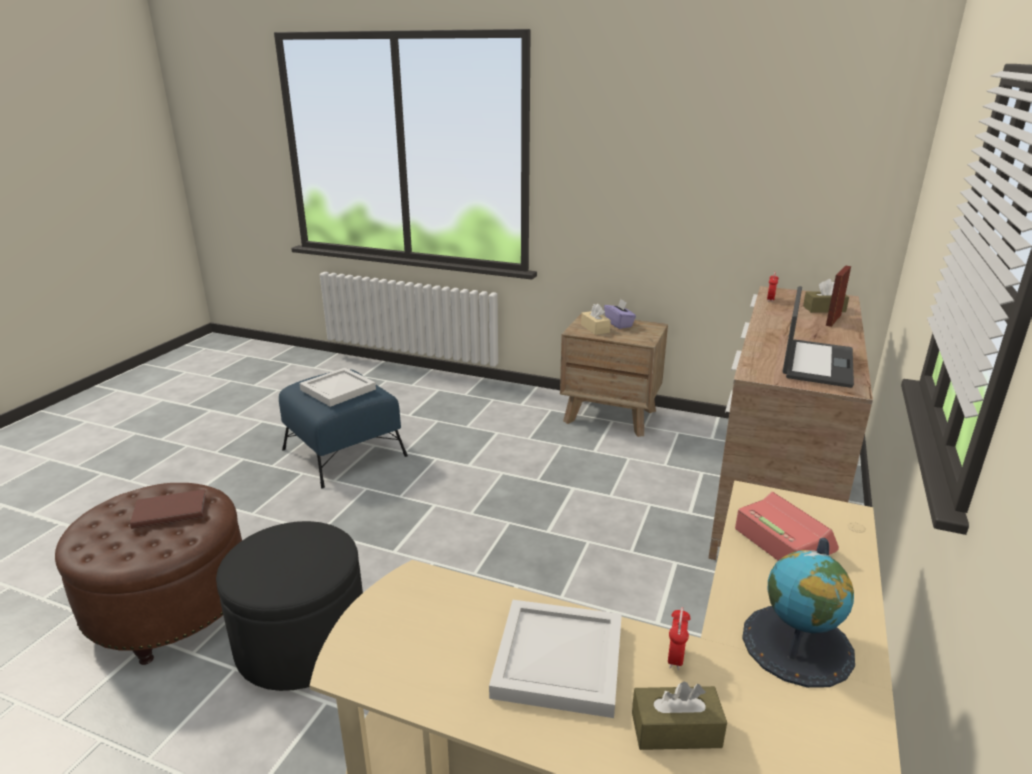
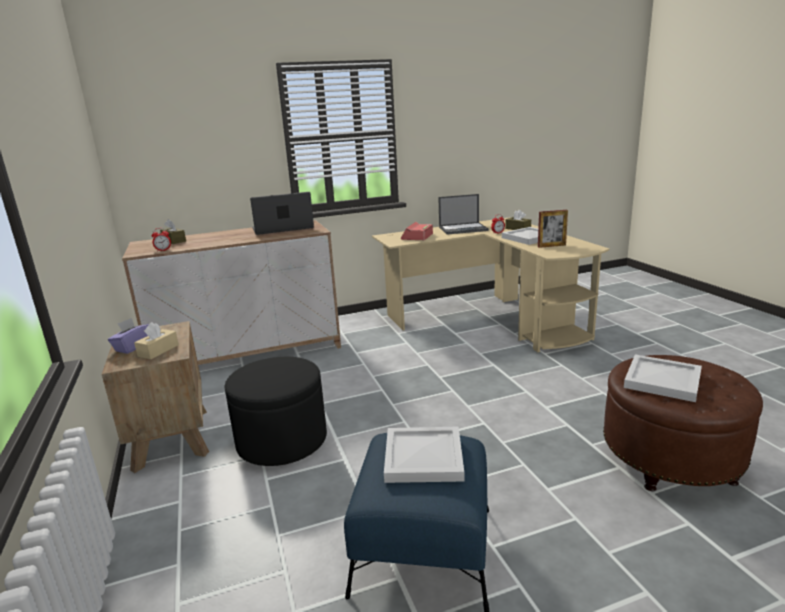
camera: 130 degrees left, 5 degrees down
(169, 511) = (663, 381): brown book -> white tray
(302, 642) = (581, 403): black ottoman -> black ottoman (282, 440)
(797, 645) = (463, 229): globe -> laptop
(833, 320) = (198, 237): picture frame -> picture frame (551, 246)

